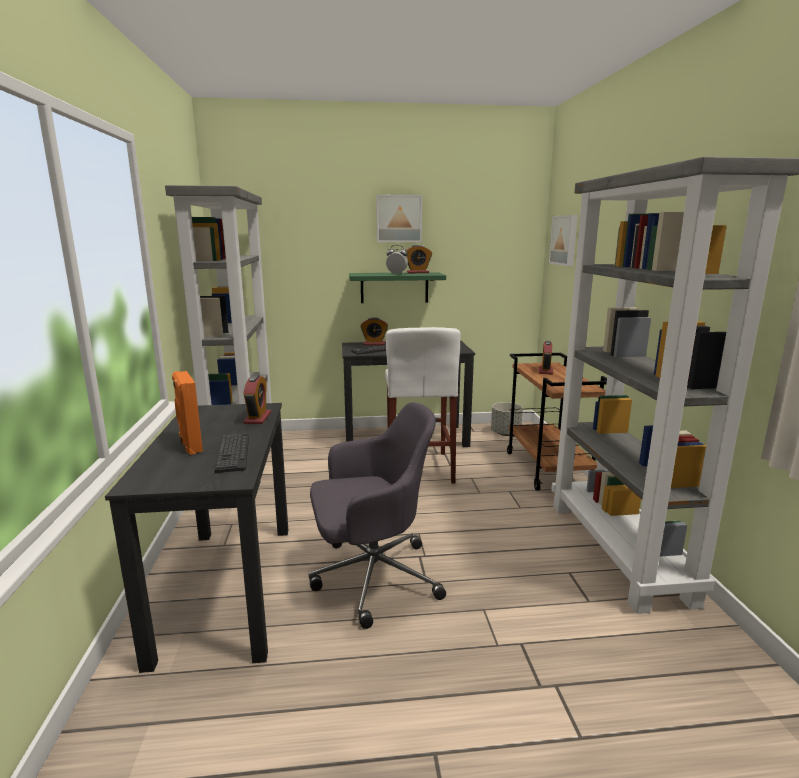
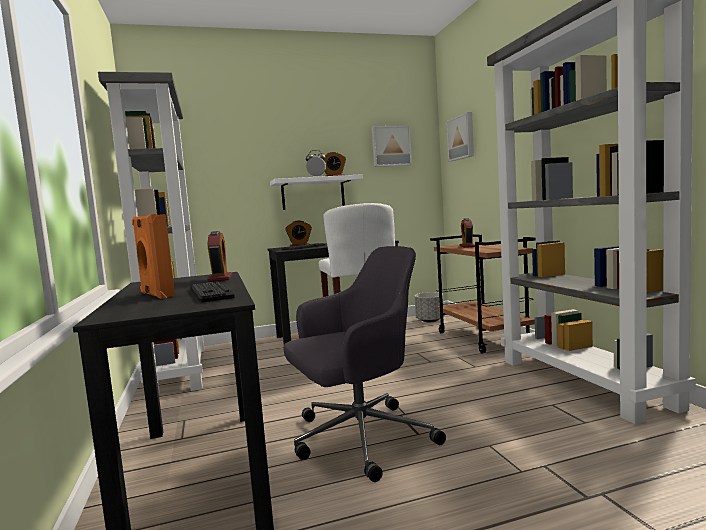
camera: 10 degrees left, 10 degrees down
(394, 287) = (313, 193): green shelf -> white shelf
(398, 219) = (312, 130): picture -> picture (391, 146)

